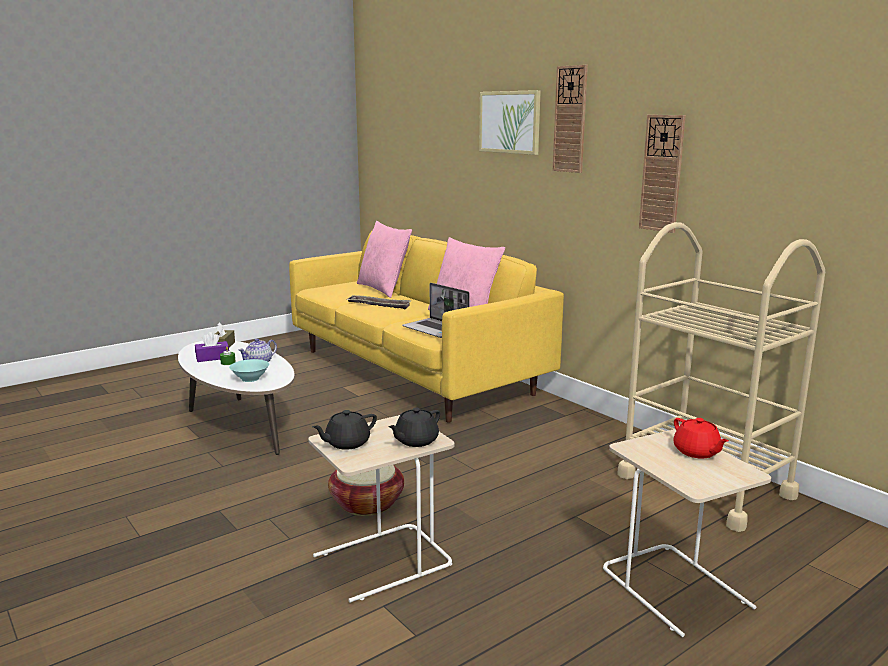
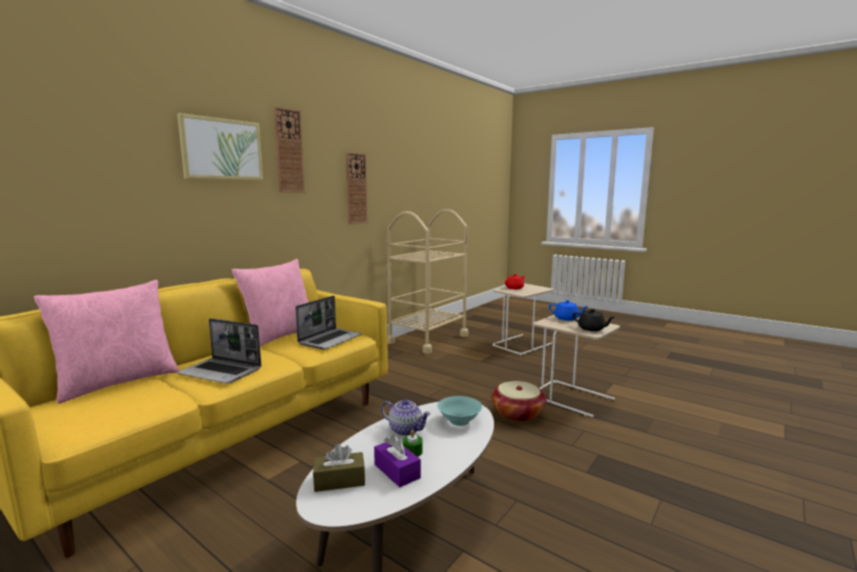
camera: 105 degrees left, 5 degrees down
(379, 305) = (221, 372): tray -> laptop
(415, 441) = (567, 318): black teapot -> blue teapot

